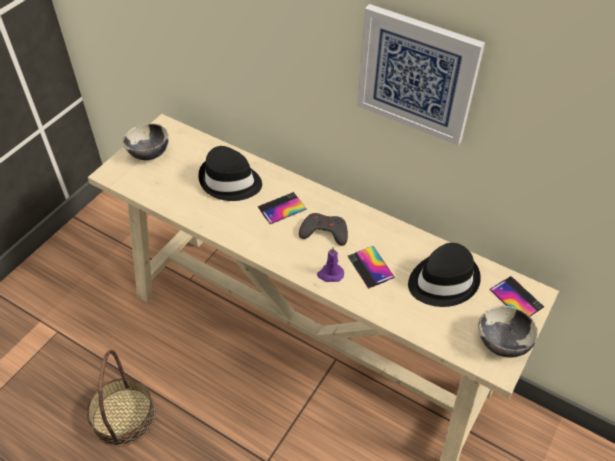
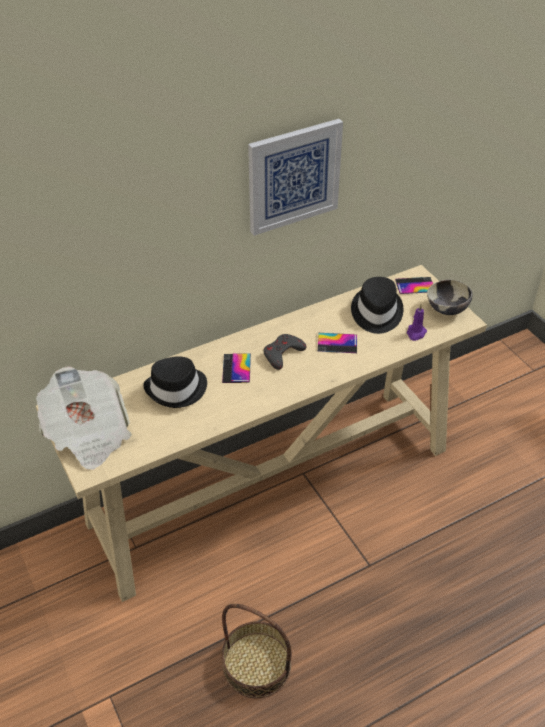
camera: 60 degrees left, 5 degrees down
(149, 154) = (88, 433): bowl -> newspaper
(330, 274) = (328, 368): purple candle -> purple candle (416, 333)

